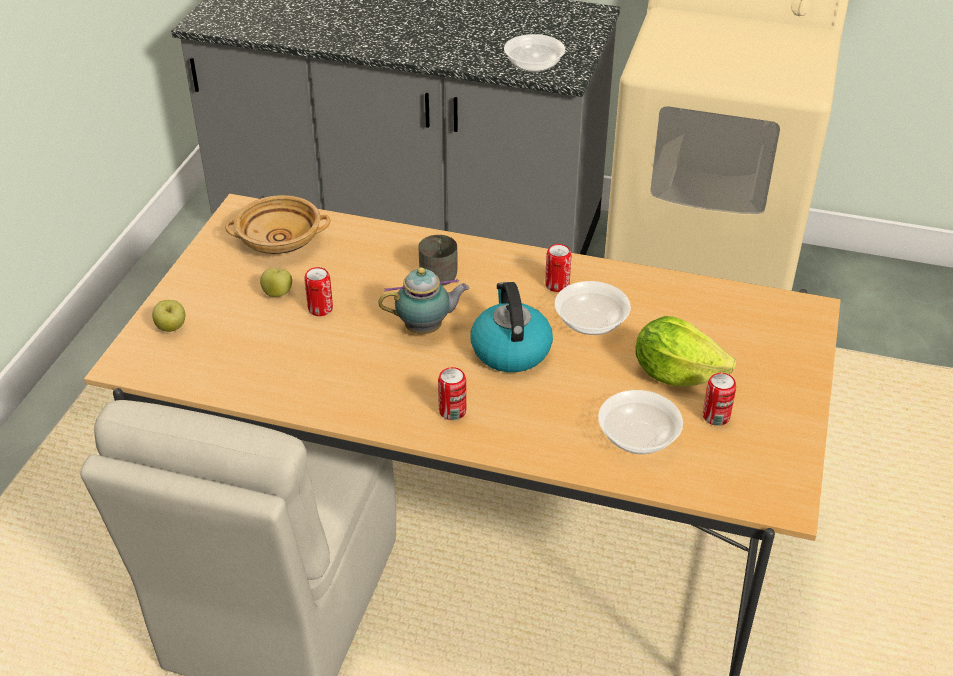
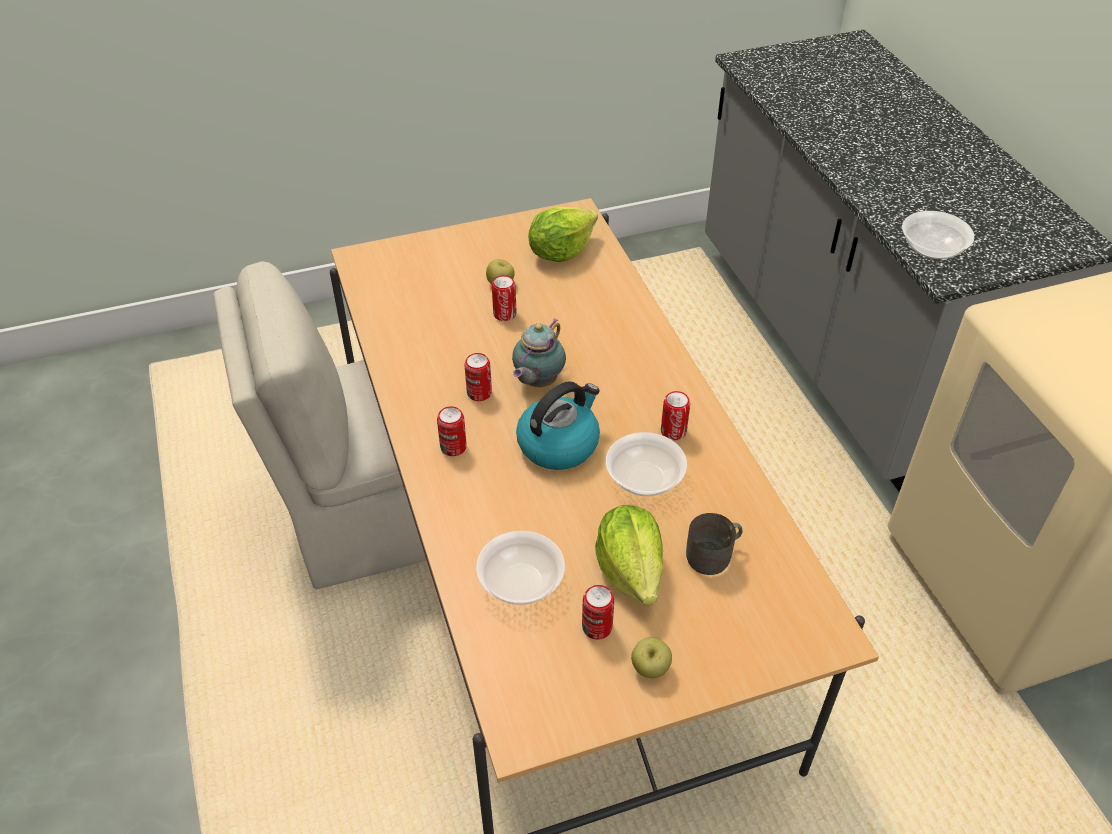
camera: 55 degrees right, 5 degrees up
(171, 328) = (414, 256): apple -> apple (650, 668)
(279, 242) = (560, 252): beige bowl -> lettuce
(403, 367) = (479, 393): none -> can
(426, 329) = (537, 382): teapot -> teapot turned 75 degrees clockwise
(440, 271) = (616, 353): grey mug -> grey mug (714, 555)

